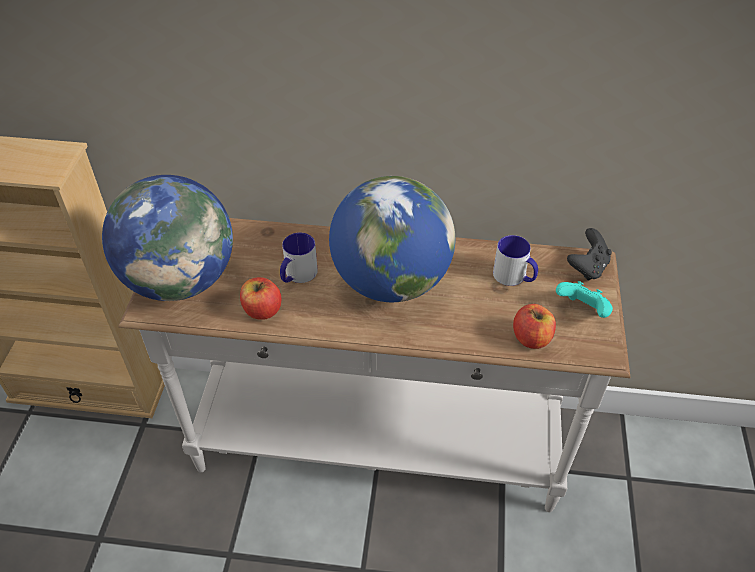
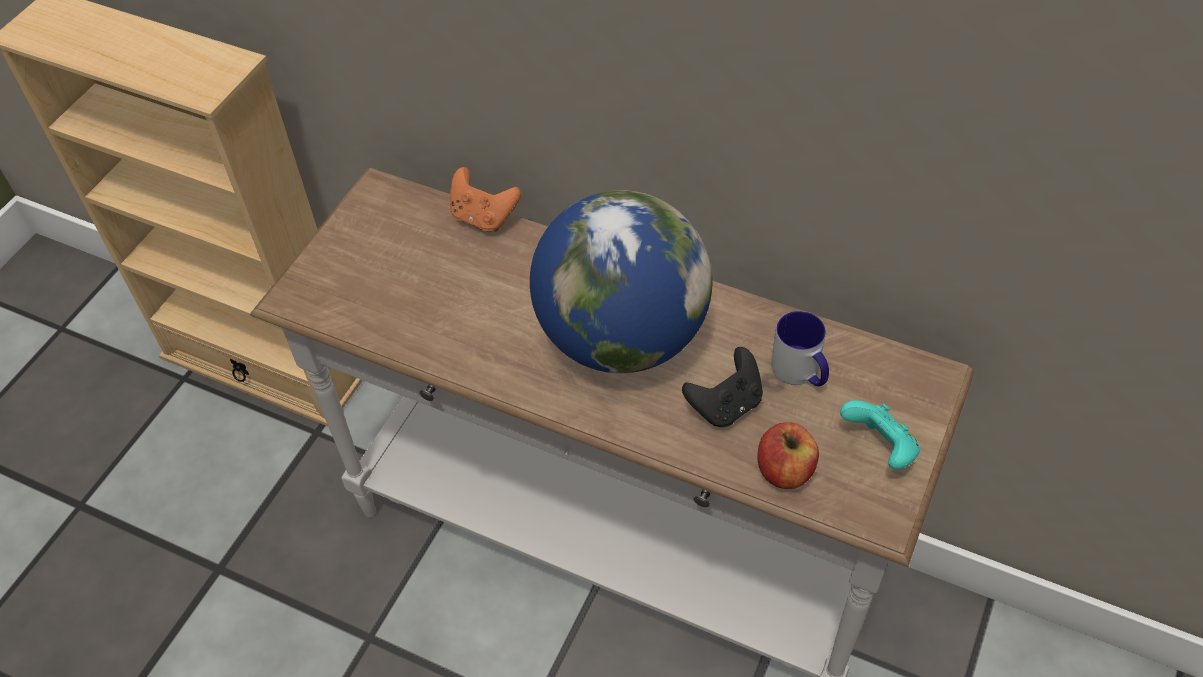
camera: 20 degrees right, 5 degrees up
(181, 280) = (347, 269): globe -> none
(262, 310) = (434, 337): apple -> none
(265, 228) = (483, 217): none -> orange game controller
(297, 275) = (499, 297): mug -> none
(587, 267) = (917, 383): black game controller -> black game controller (725, 405)

